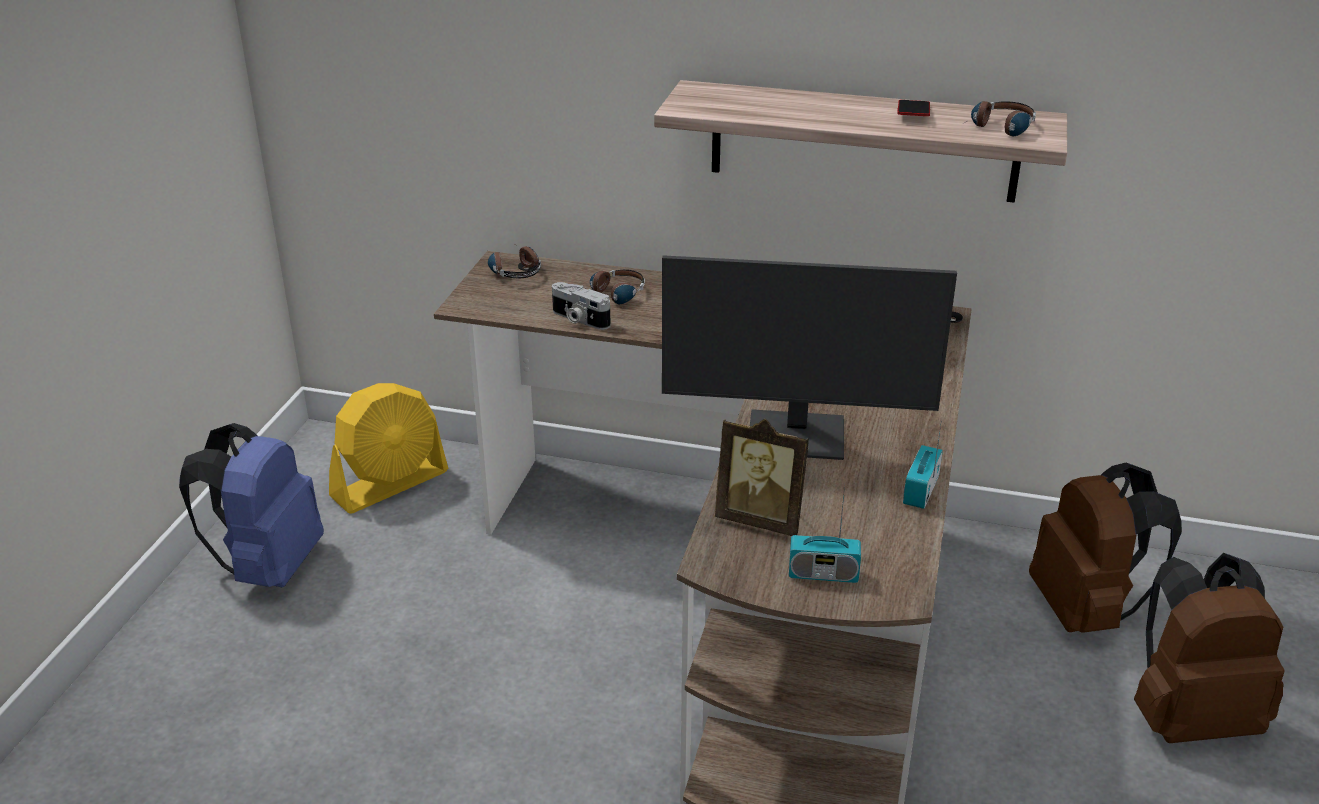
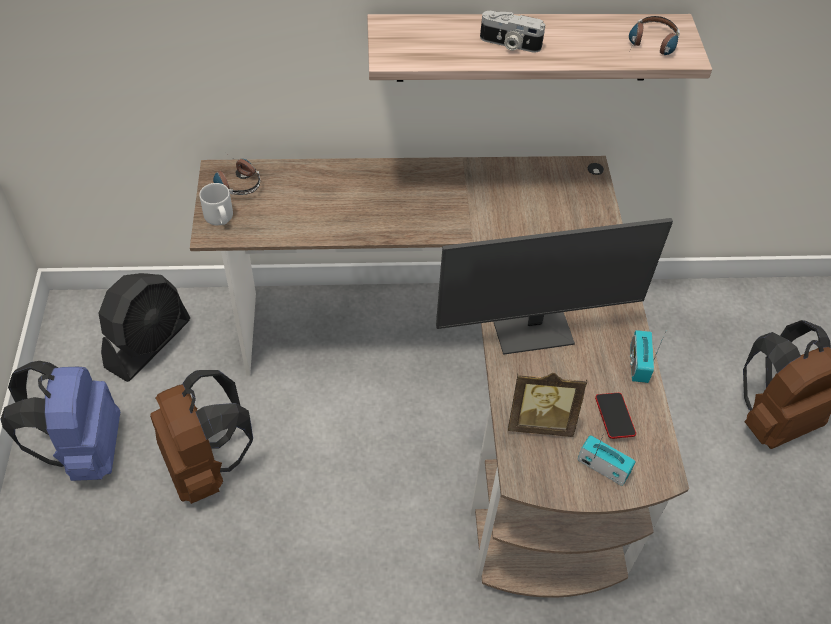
camera: 20 degrees left, 20 degrees up
(390, 484) = (149, 343): yellow fan -> black fan
(480, 296) = (220, 218): none -> grey mug
(579, 319) = (314, 230): camera -> camera (509, 44)
(612, 296) = (329, 196): headphones -> none
(823, 574) = (603, 467): radio -> radio turned 135 degrees counterclockwise
(913, 113) = (577, 34): phone -> phone (614, 417)
(1086, 611) = (687, 344): brown backpack -> brown backpack (206, 465)

